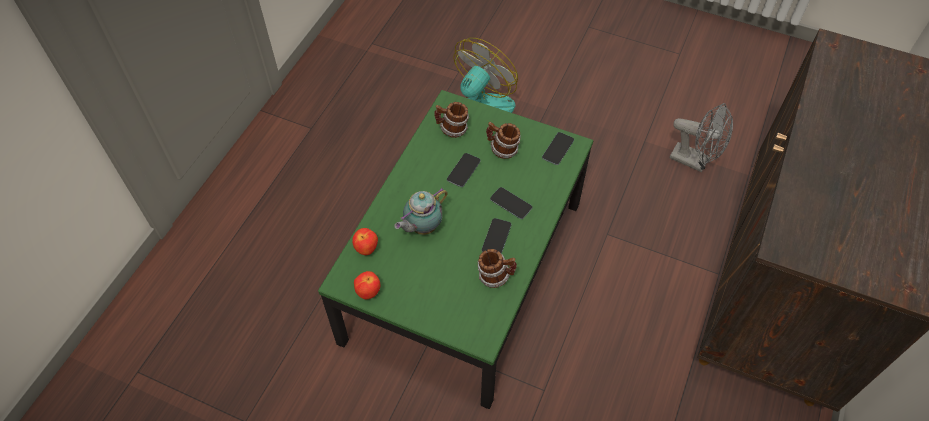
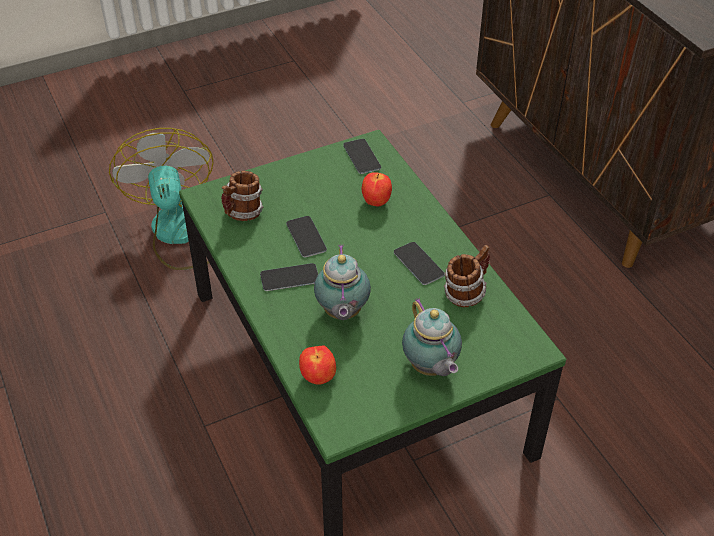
camera: 50 degrees left, 10 degrees down
(368, 292) = (378, 410): apple -> apple (375, 202)
(420, 297) = (430, 368): none -> teapot
(502, 150) = (315, 194): mug -> none
(511, 203) = (389, 228): phone -> phone (289, 278)
(695, 161) = (418, 129): grey fan -> none

